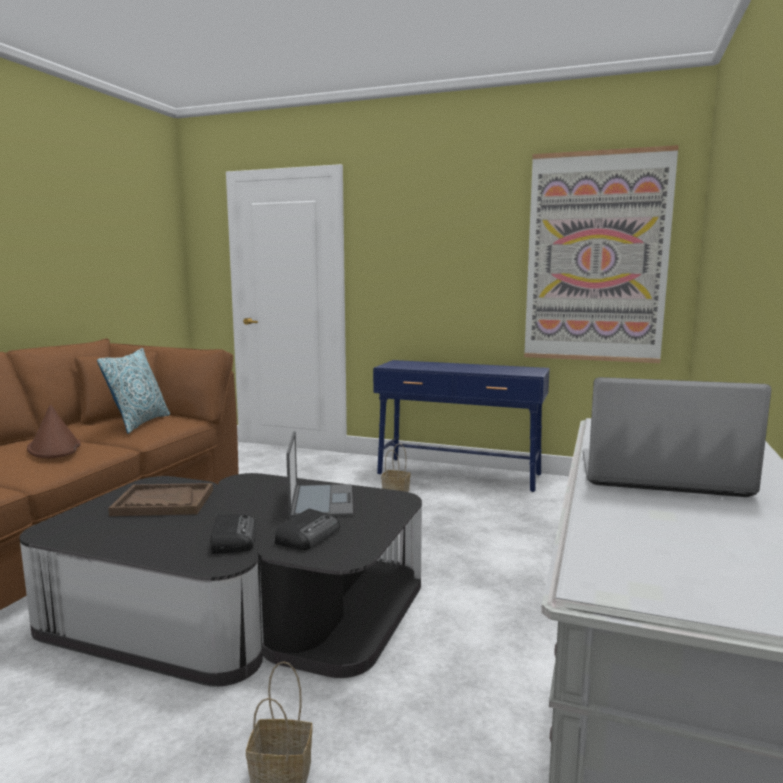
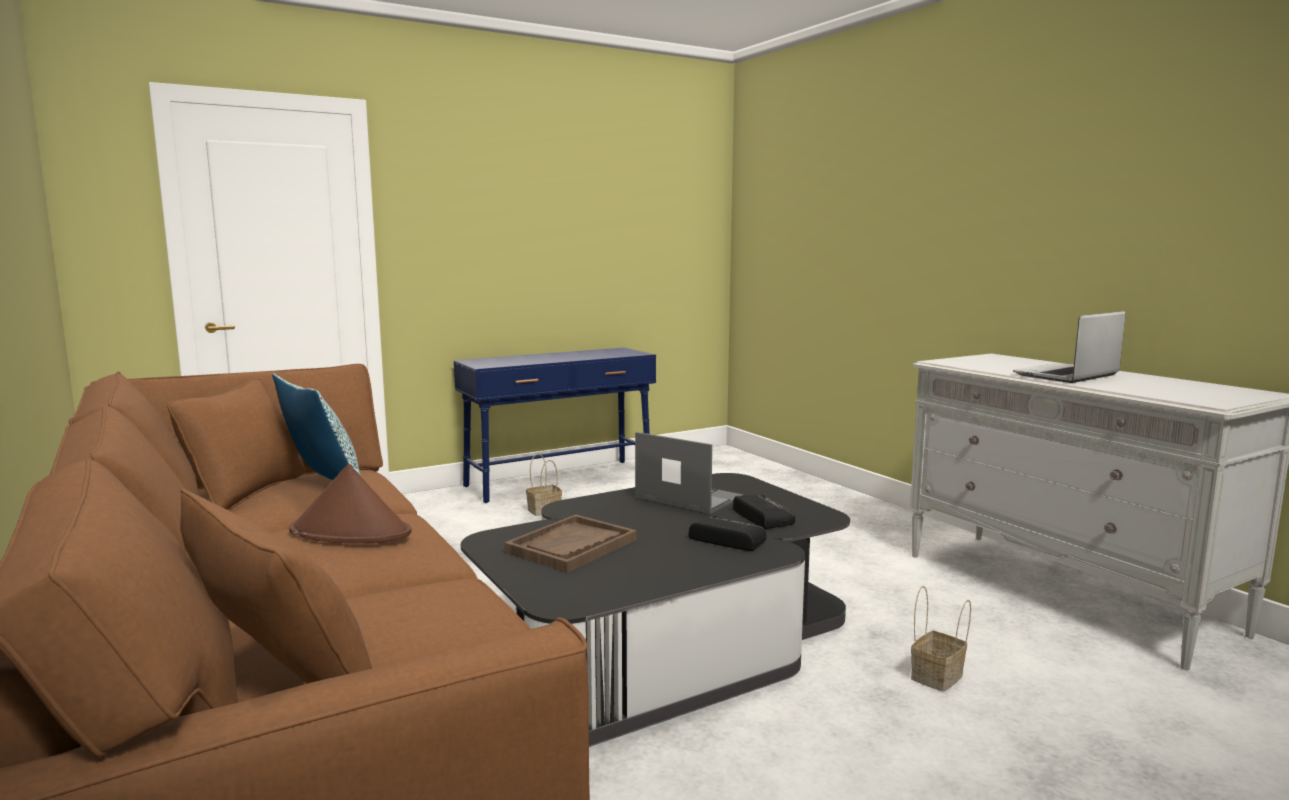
camera: 50 degrees left, 0 degrees up
(596, 258) = (656, 233): picture -> none

